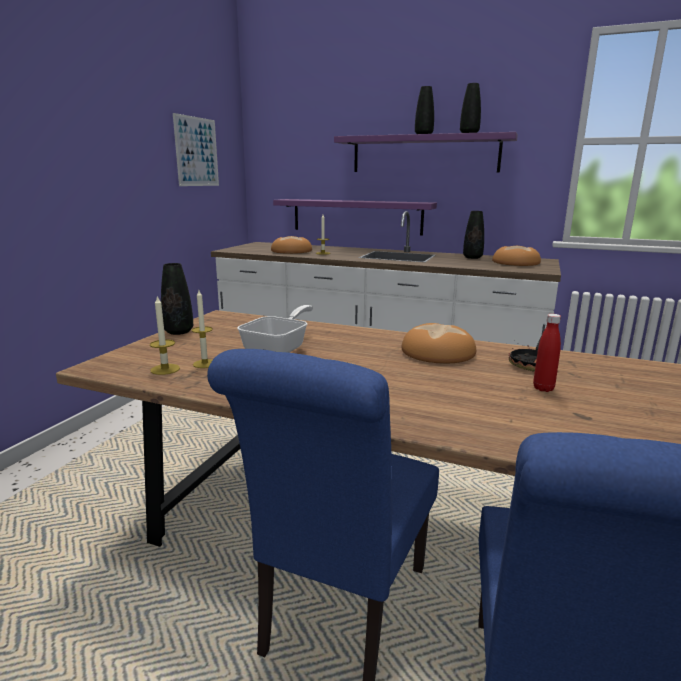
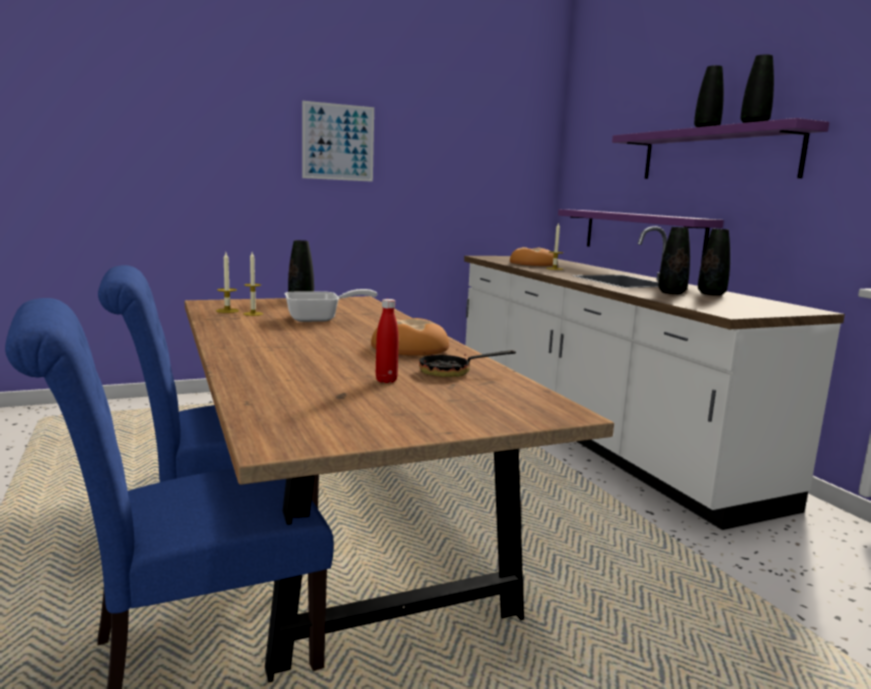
camera: 45 degrees right, 5 degrees down
(197, 152) = (480, 156): picture -> picture (338, 142)
(459, 261) = (671, 293): none -> black vase
(515, 262) = (742, 304): bread -> none

